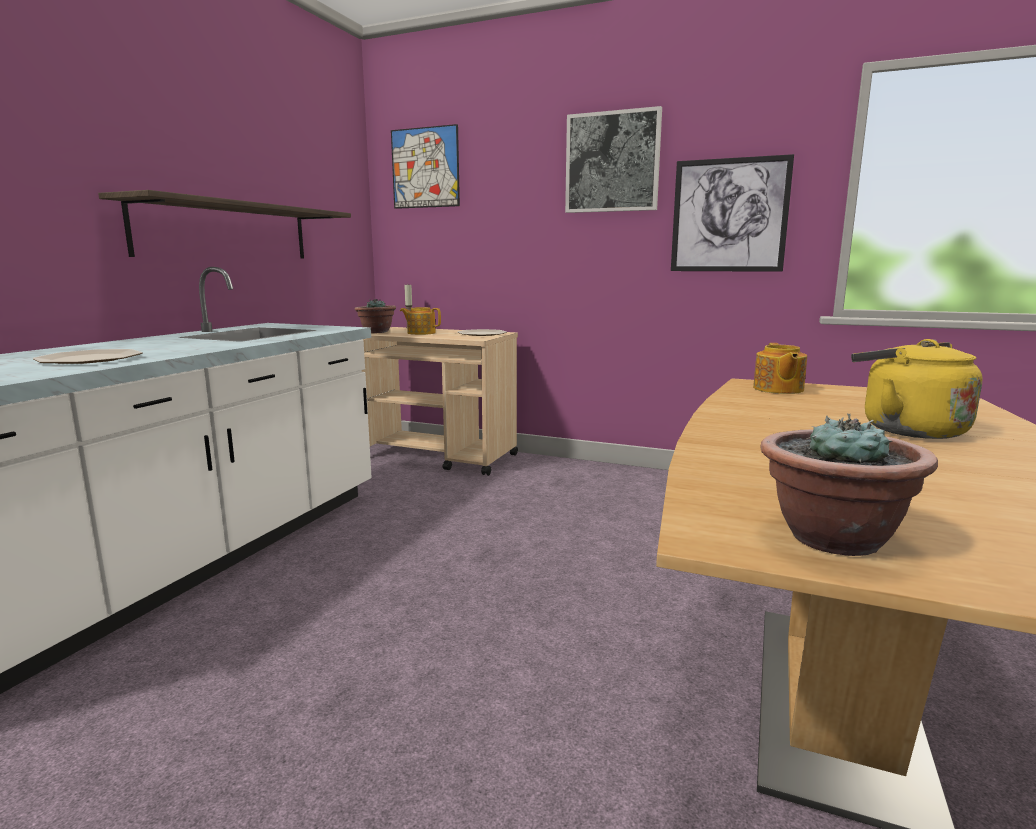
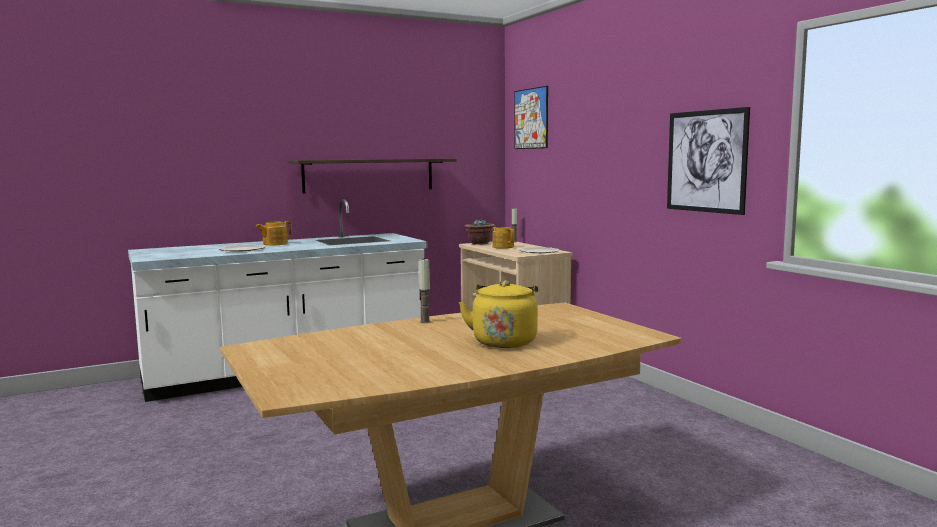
camera: 40 degrees right, 5 degrees down
(612, 162) = (632, 114): picture -> none
(725, 425) = (425, 322): none -> candle
(777, 389) = (554, 312): teapot -> teapot (274, 244)
(832, 537) = (276, 356): potted plant -> none

